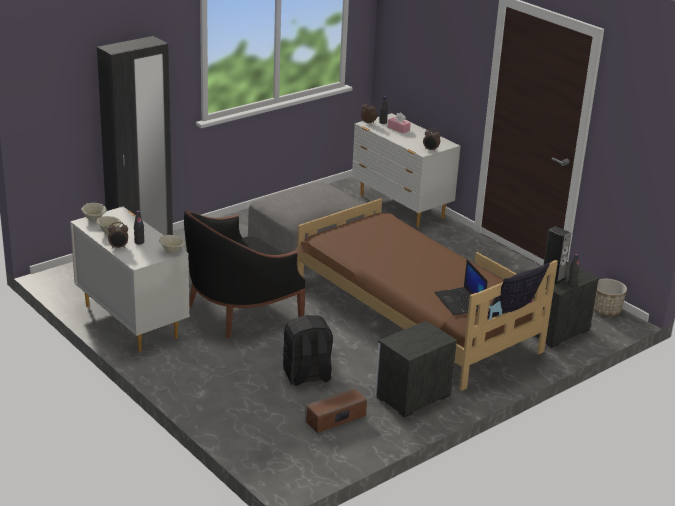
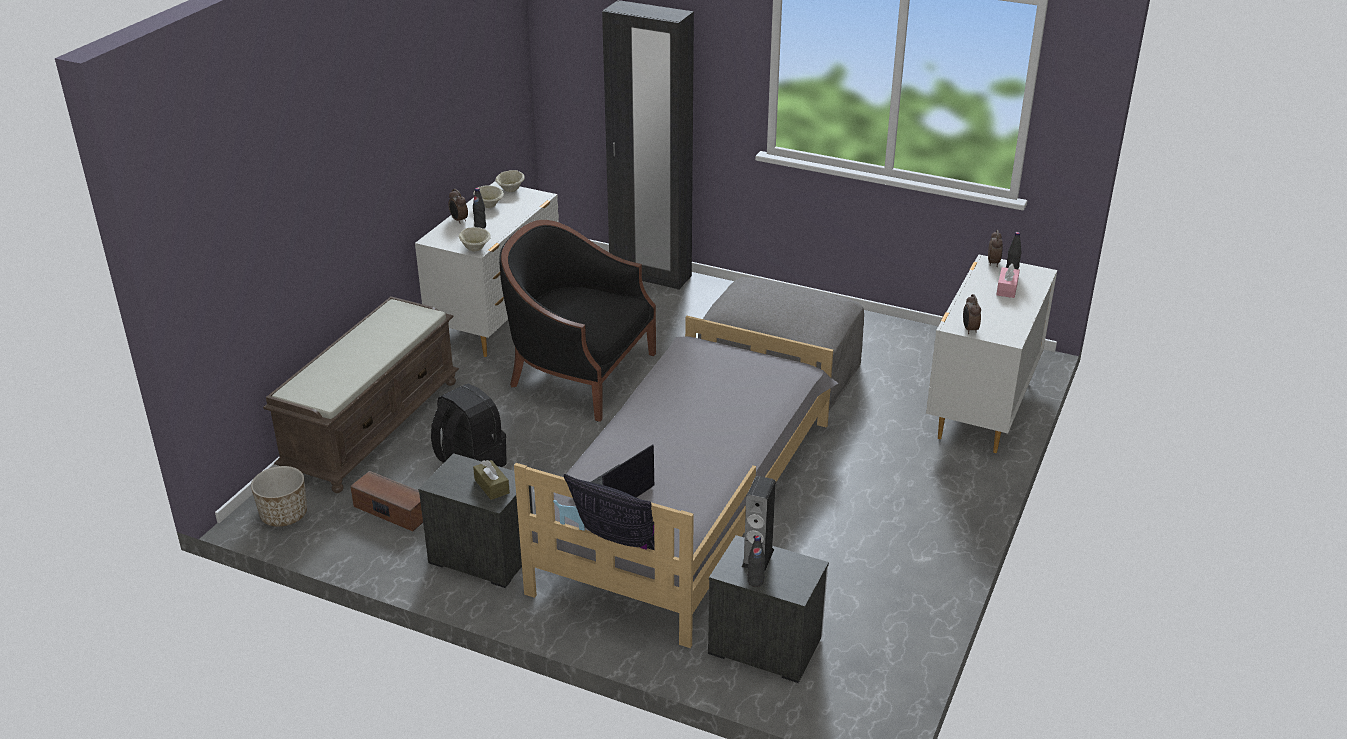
camera: 65 degrees right, 5 degrees up
(221, 404) = (372, 426): none -> brown bench
(413, 314) = (687, 501): brown bed -> grey bed
(427, 335) = (492, 486): none -> brown tissue box
(606, 310) = (880, 688): planter -> planter (284, 515)

